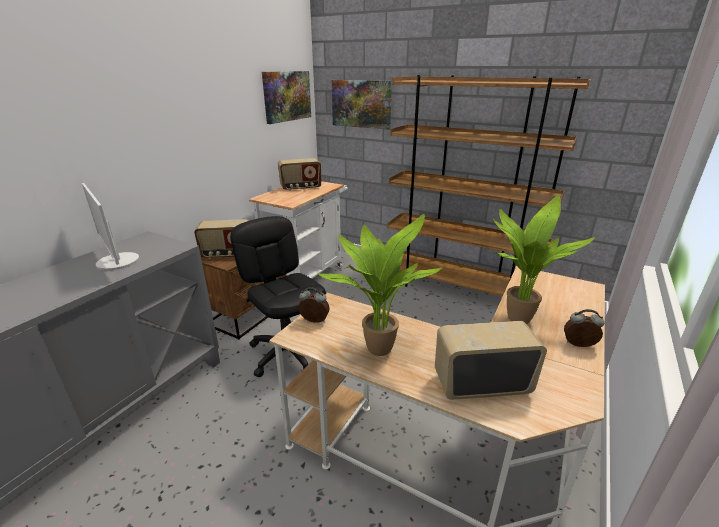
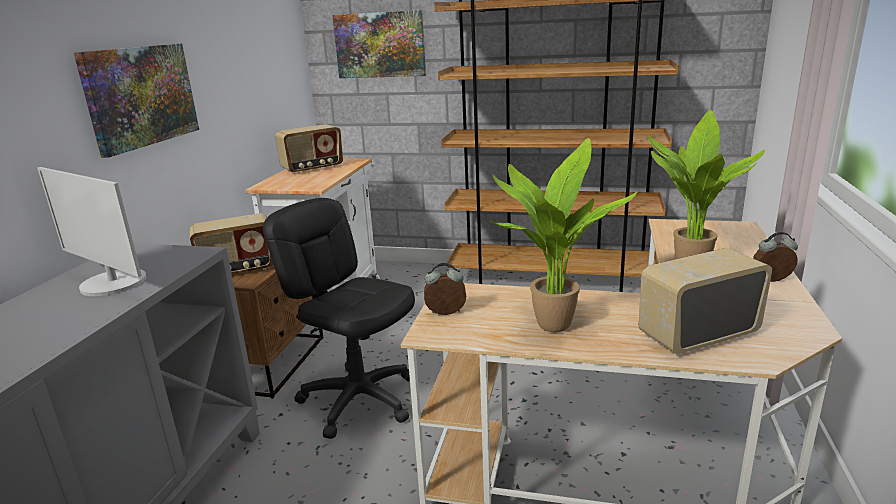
camera: 15 degrees left, 5 degrees down
(287, 96) = (275, 39): picture -> picture (141, 96)

